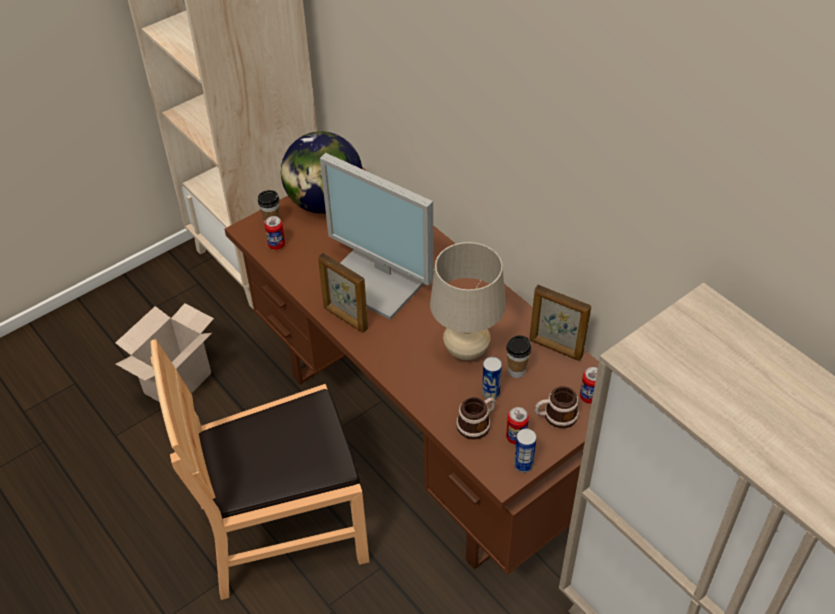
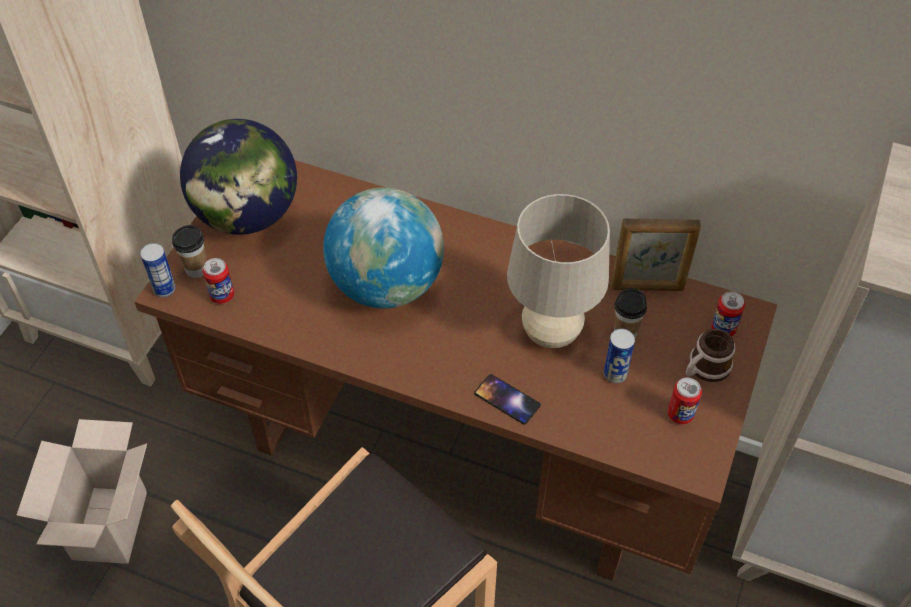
camera: 30 degrees left, 5 degrees up
(345, 318) = (378, 356): picture frame -> none
(381, 278) = (386, 285): monitor -> globe
(407, 378) = (507, 399): none -> phone
(477, 424) = (626, 419): mug -> none
(523, 465) = (711, 445): can -> can (164, 289)

